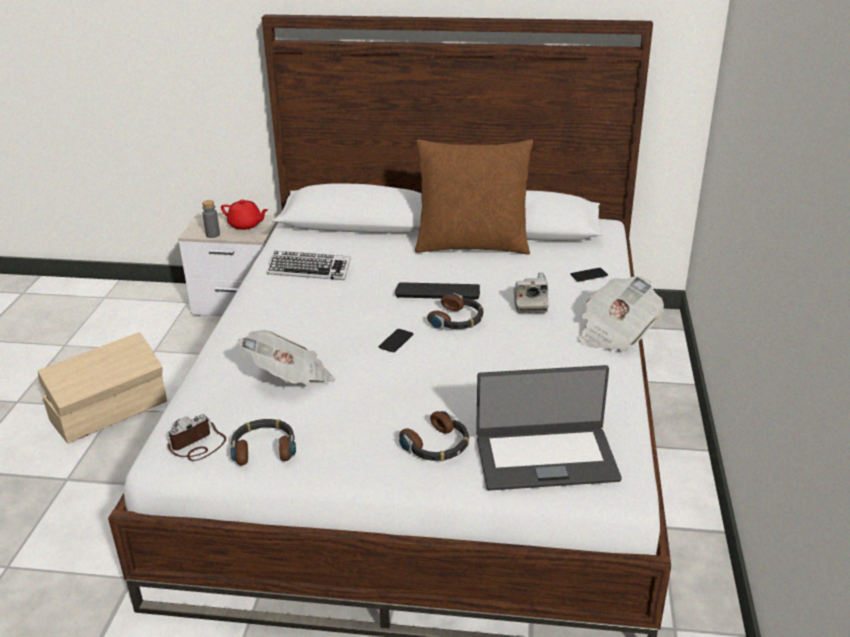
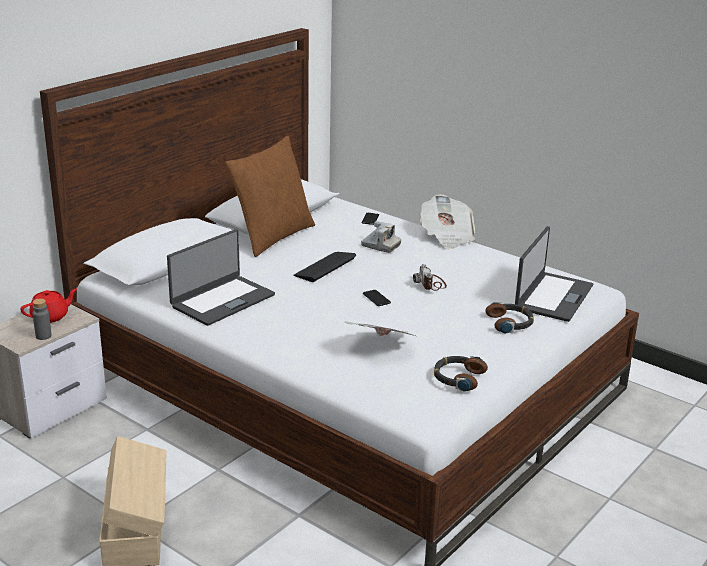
camera: 60 degrees left, 5 degrees down
(197, 445) = (428, 402): camera -> camera (431, 284)
(309, 270) = (222, 300): keyboard -> laptop
(457, 320) = (374, 272): headphones -> none

